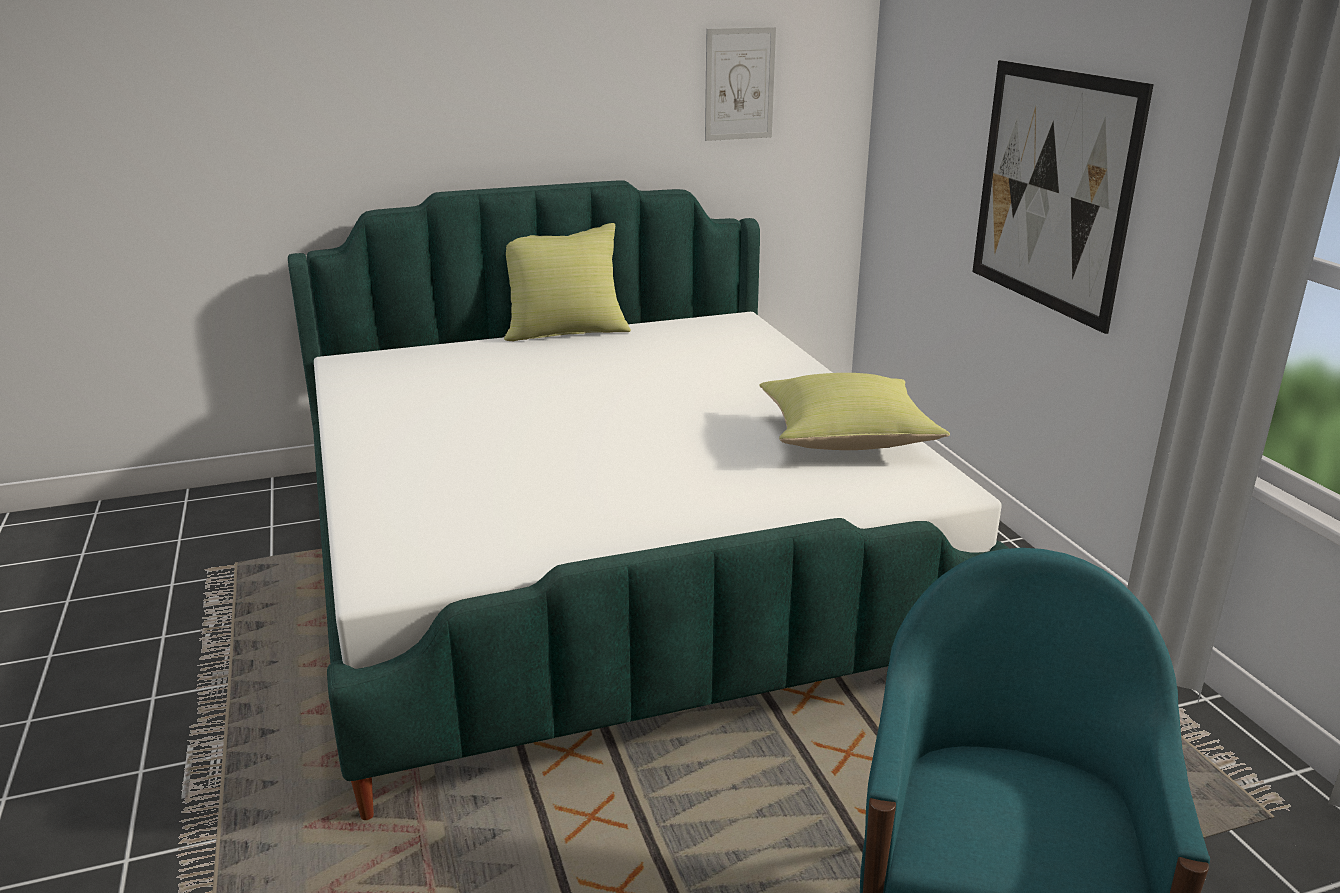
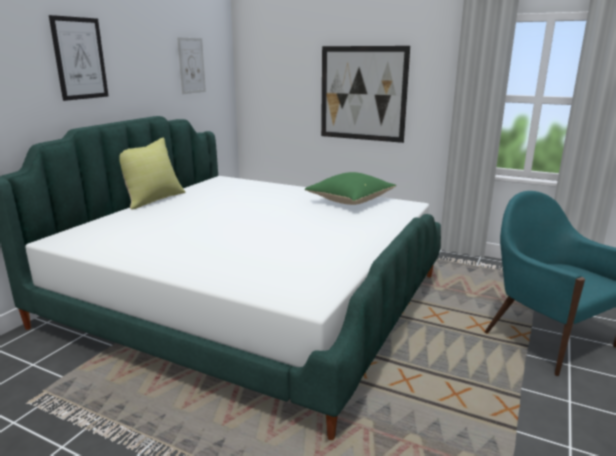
camera: 45 degrees left, 5 degrees down
(474, 76) = (80, 58): none -> picture
(847, 439) = (350, 201): yellow pillow -> green pillow

